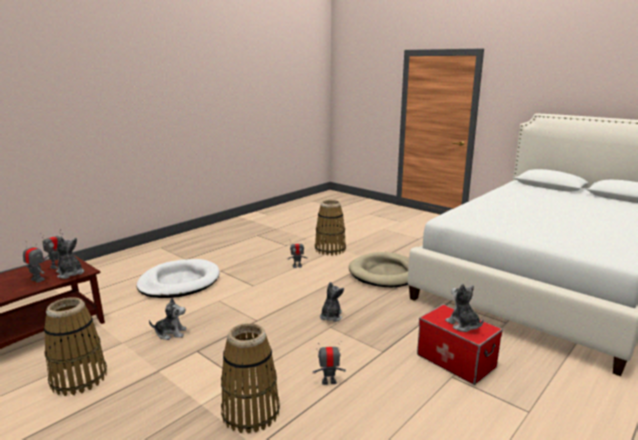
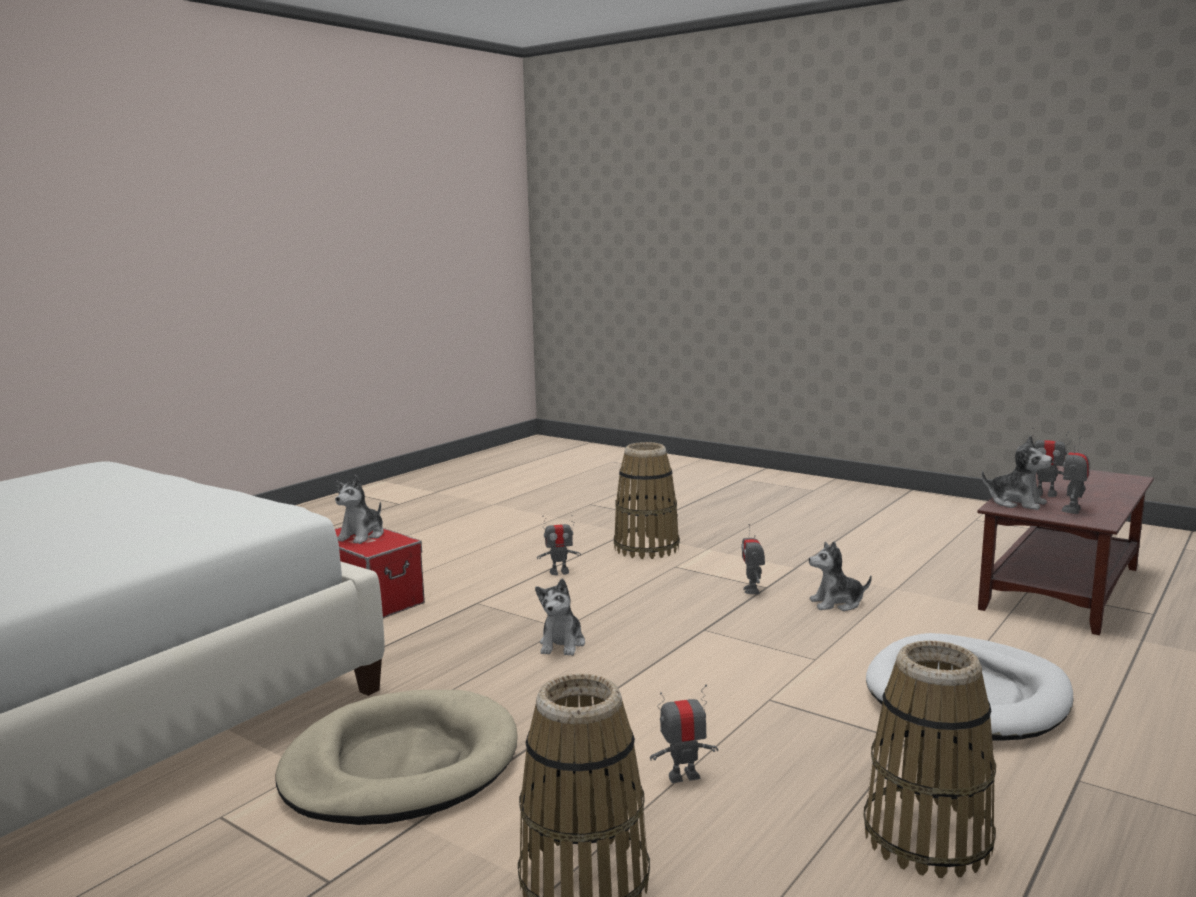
camera: 175 degrees right, 5 degrees down
(79, 378) = (886, 556): basket -> basket (927, 838)
(208, 348) = (752, 590): none -> toy robot
(463, 325) = (362, 536): plush toy -> plush toy turned 60 degrees clockwise

